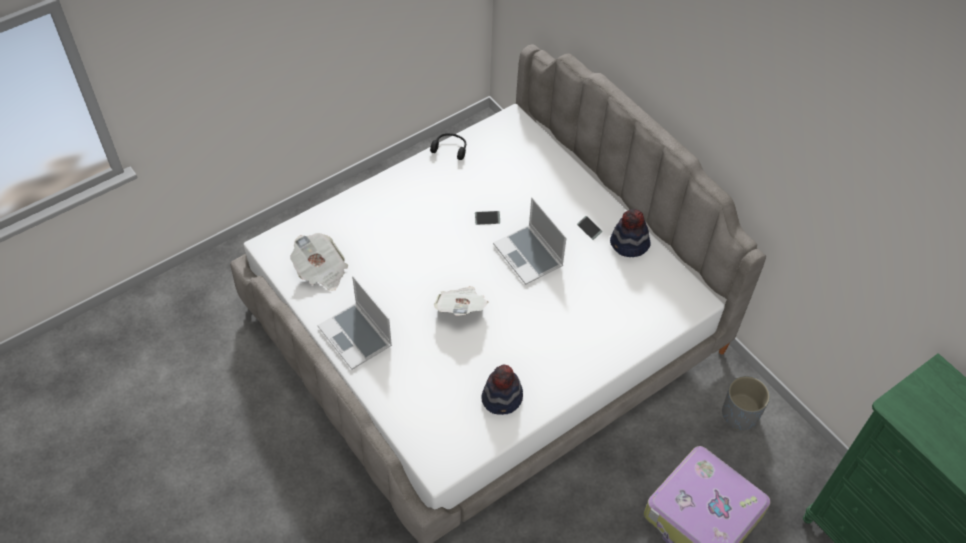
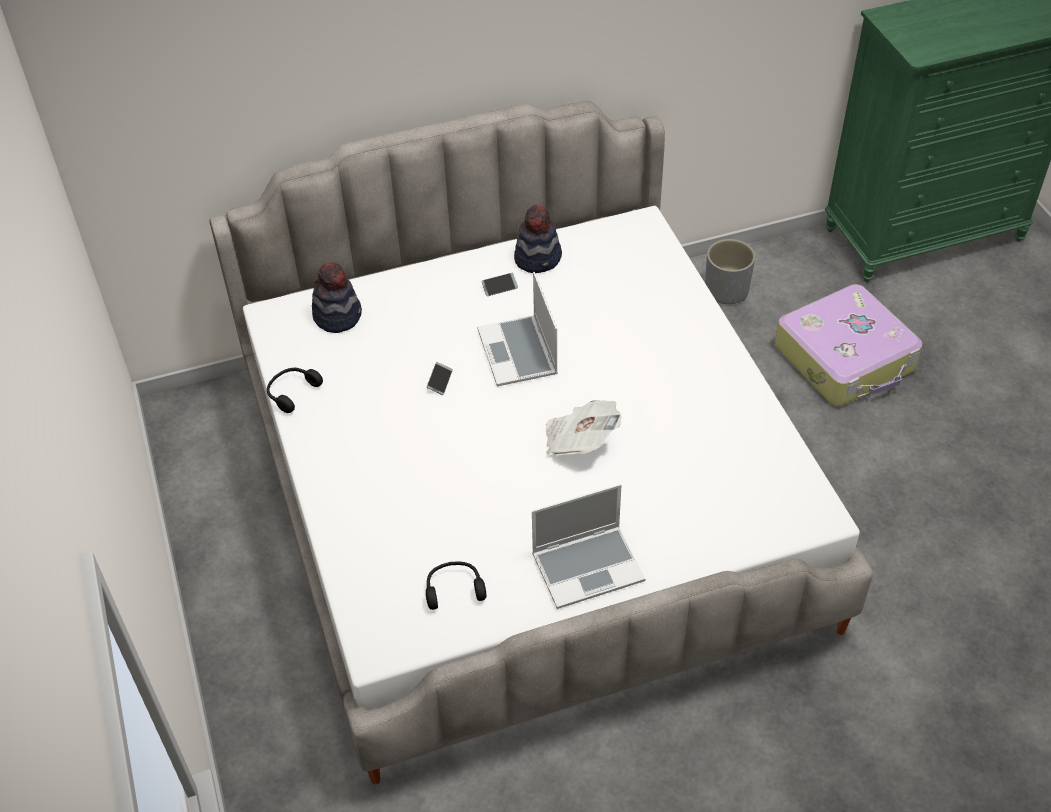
camera: 70 degrees left, 5 degrees down
(321, 271) = (454, 588): newspaper -> black headphones
(502, 398) = (731, 430): hat -> hat (338, 315)
(529, 256) = (519, 353): laptop -> laptop turned 90 degrees clockwise

